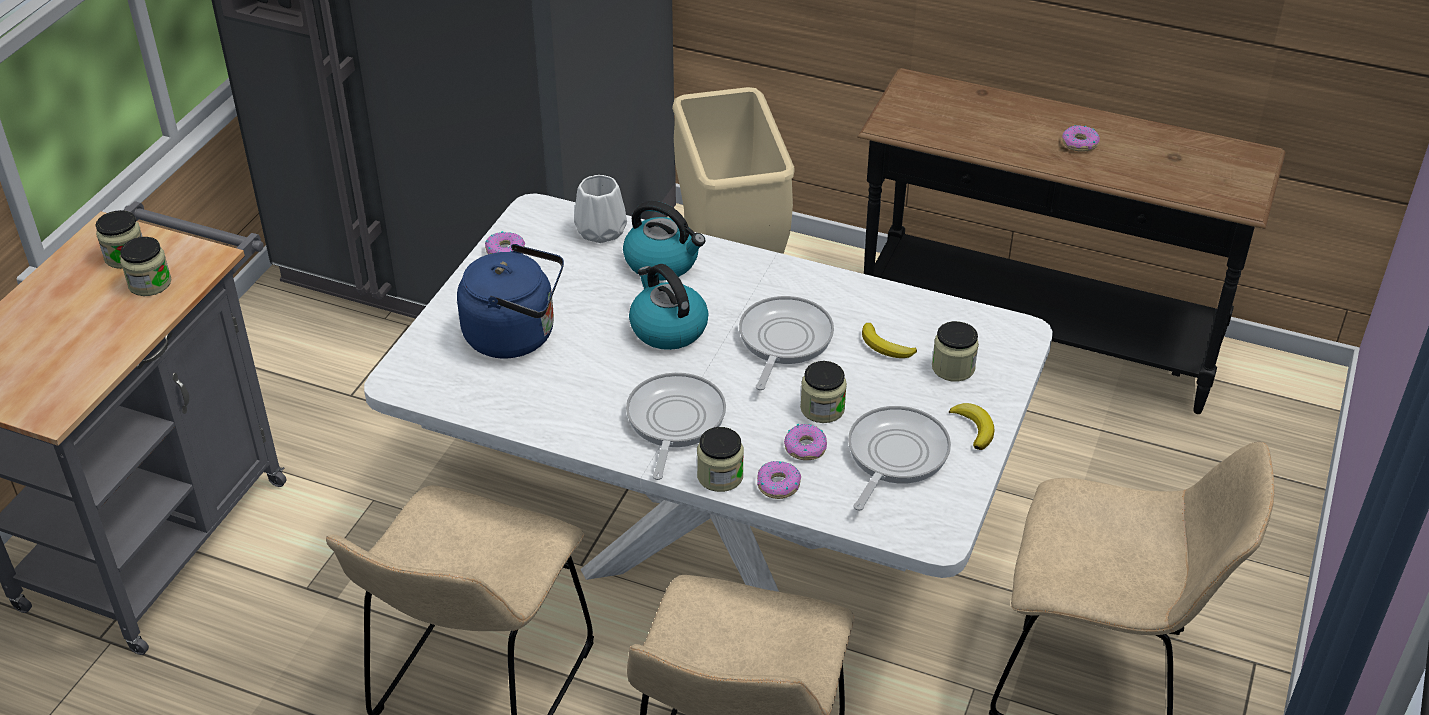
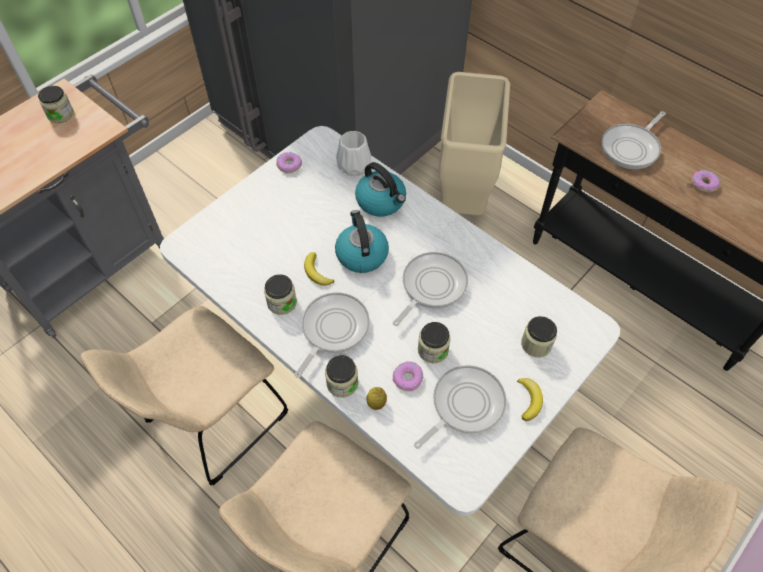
camera: 20 degrees right, 15 degrees up
(150, 283) = (64, 138): jar -> jar (282, 302)
(516, 335) = (266, 231): blue kettle -> none
(778, 485) = (376, 403): donut -> lemon
(885, 346) = (497, 312): banana -> banana (317, 272)
(970, 124) = (631, 147): none -> frying pan

